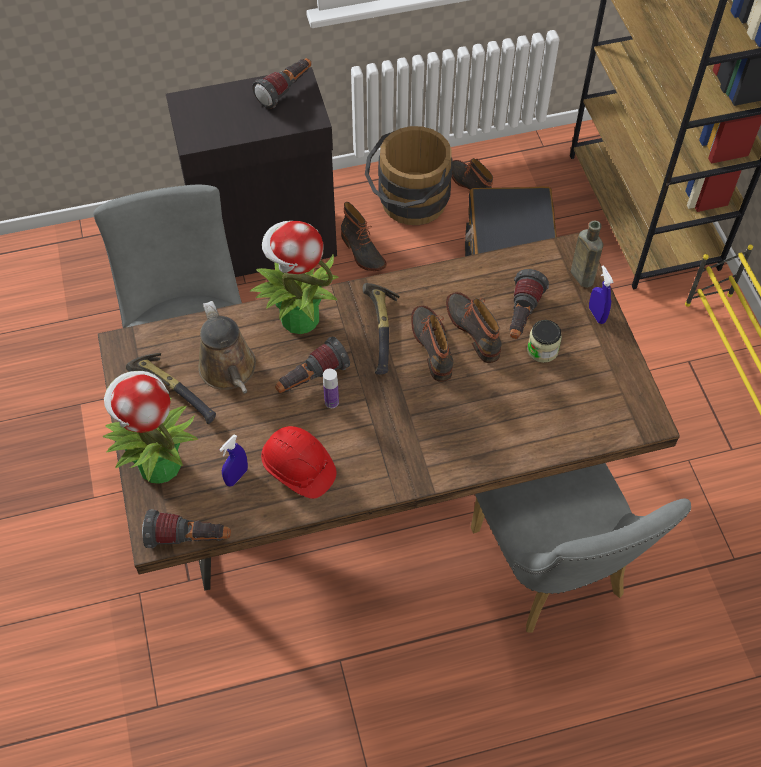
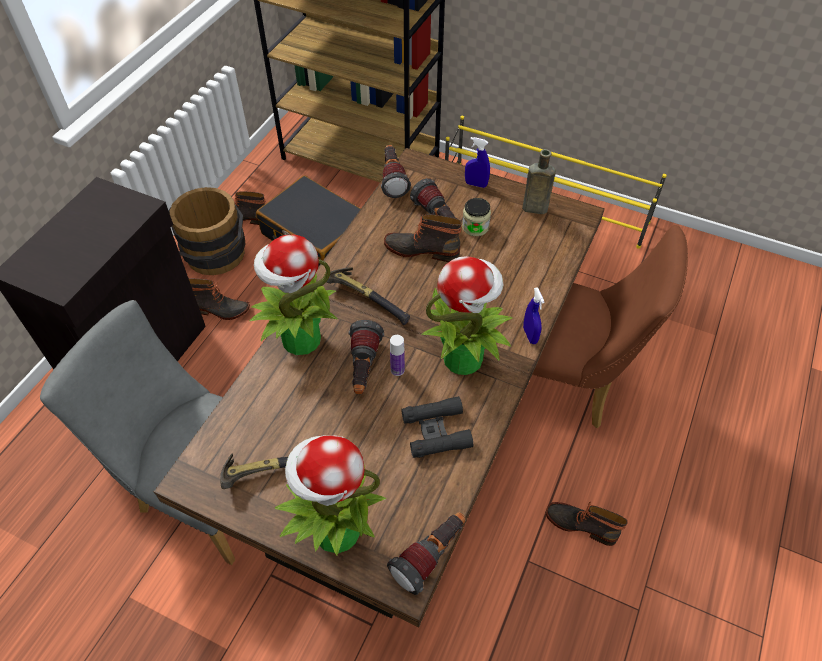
camera: 50 degrees left, 5 degrees down
(229, 371) = (299, 417): brown watering can -> none
(236, 476) = (403, 479): blue spray bottle -> blue spray bottle (530, 335)
(286, 91) = (97, 204): flashlight -> flashlight (393, 179)
(298, 469) = (436, 431): red hard hat -> black binoculars
(388, 439) = (464, 357): none -> potted plant
(433, 346) = (412, 279): boot -> boot (581, 524)
(553, 572) = (565, 382): grey chair -> brown chair
(581, 275) = (437, 171): brown bottle -> brown bottle (533, 208)

